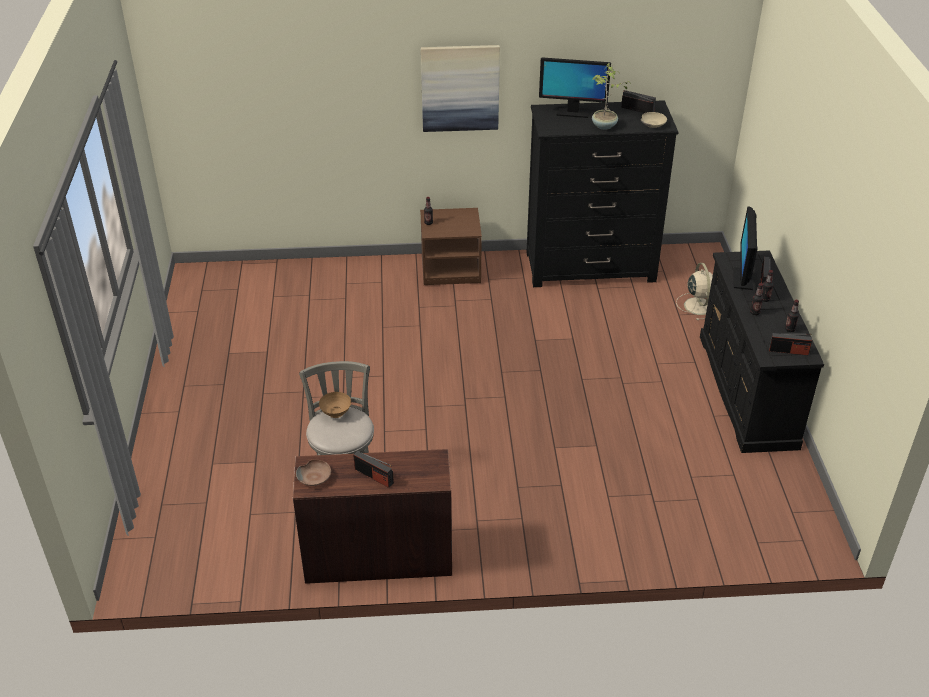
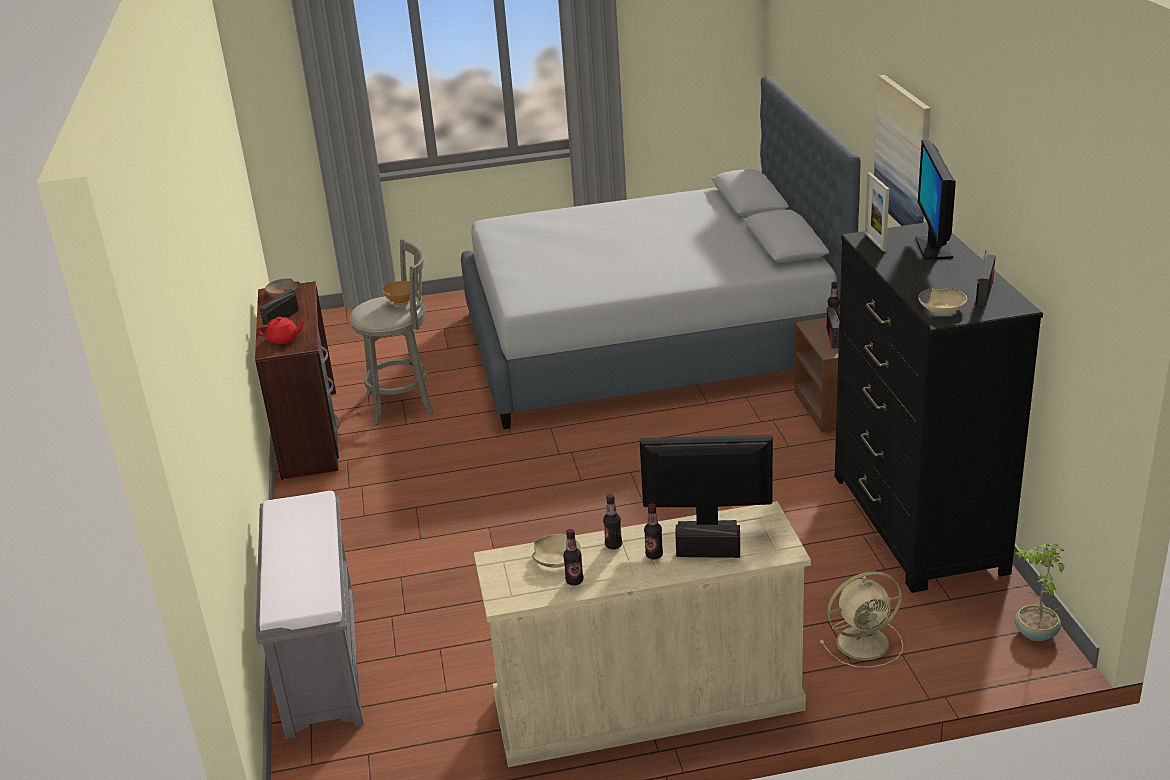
camera: 85 degrees right, 10 degrees down
(310, 342) = (649, 342): none -> grey bed
(418, 472) = (283, 339): none -> red teapot
(556, 128) = (875, 242): none -> picture frame
(604, 126) = (904, 273): potted plant -> potted plant (1035, 633)
(702, 539) = (320, 662): none -> grey bench
(747, 391) = (645, 705): black dresser -> beige dresser
(767, 334) = (557, 557): none -> beige bowl
(788, 351) = (516, 579): radio -> radio (833, 337)

